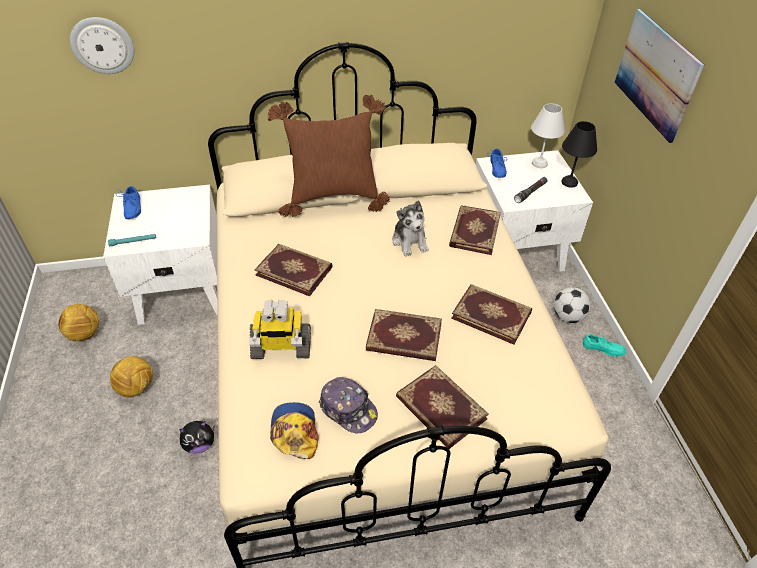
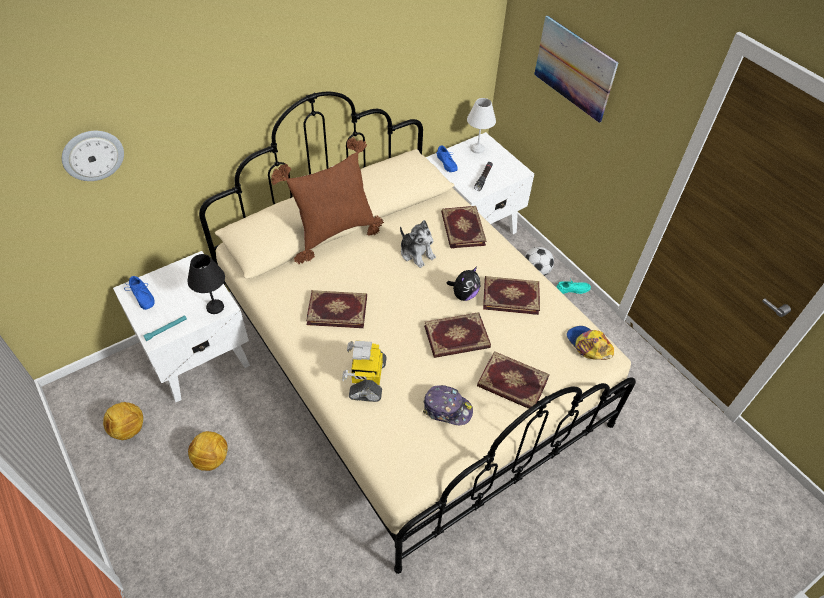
camera: 25 degrees left, 5 degrees up
(200, 444) = (298, 484): plush toy -> plush toy (464, 294)
(281, 347) = (366, 379): toy robot -> toy robot turned 120 degrees clockwise
(295, 432) = (417, 441): cap -> cap (588, 345)
(570, 182) = (509, 160): black table lamp -> black table lamp (216, 307)

